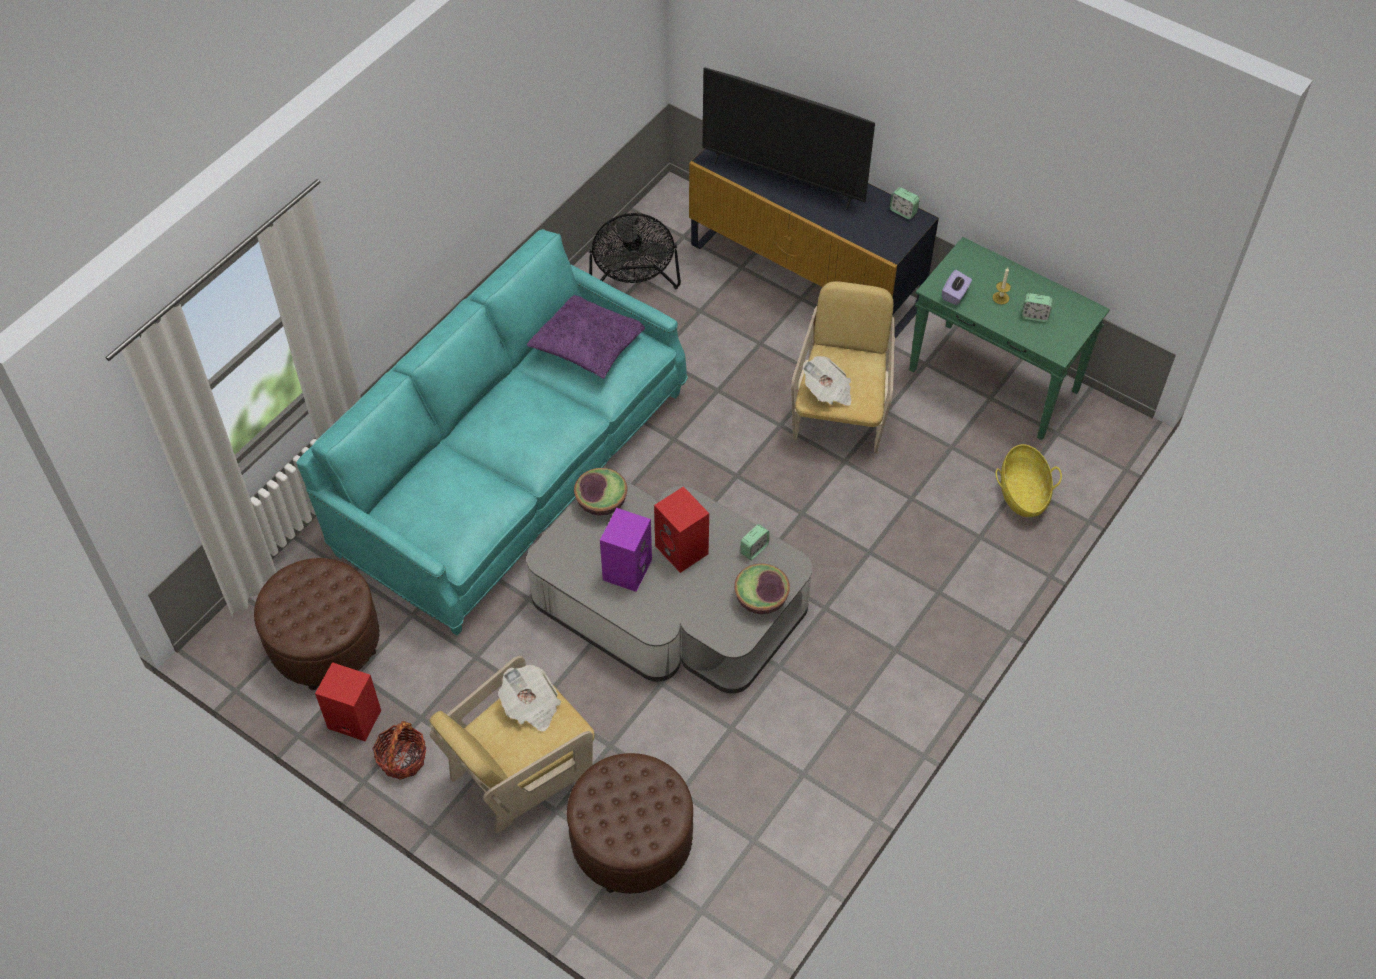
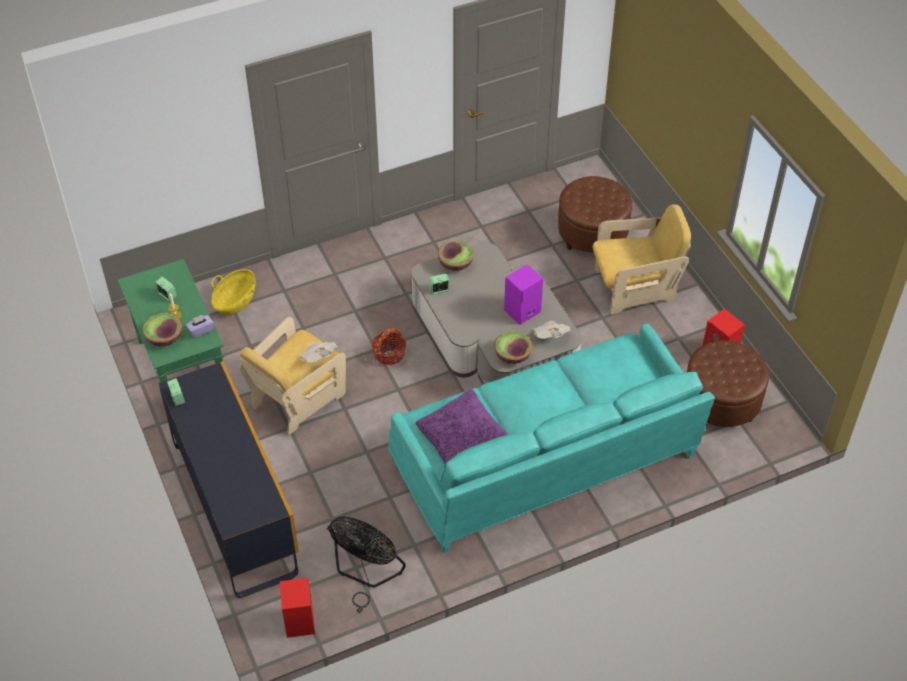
camera: 150 degrees left, 5 degrees down
(402, 759) = (699, 322): basket -> basket (389, 354)
(531, 706) = (621, 265): newspaper -> newspaper (550, 336)
(683, 550) = (481, 307): red speaker -> red speaker (298, 621)
(783, 180) = (236, 464): television -> none
(985, 269) = (164, 338): none -> bowl

